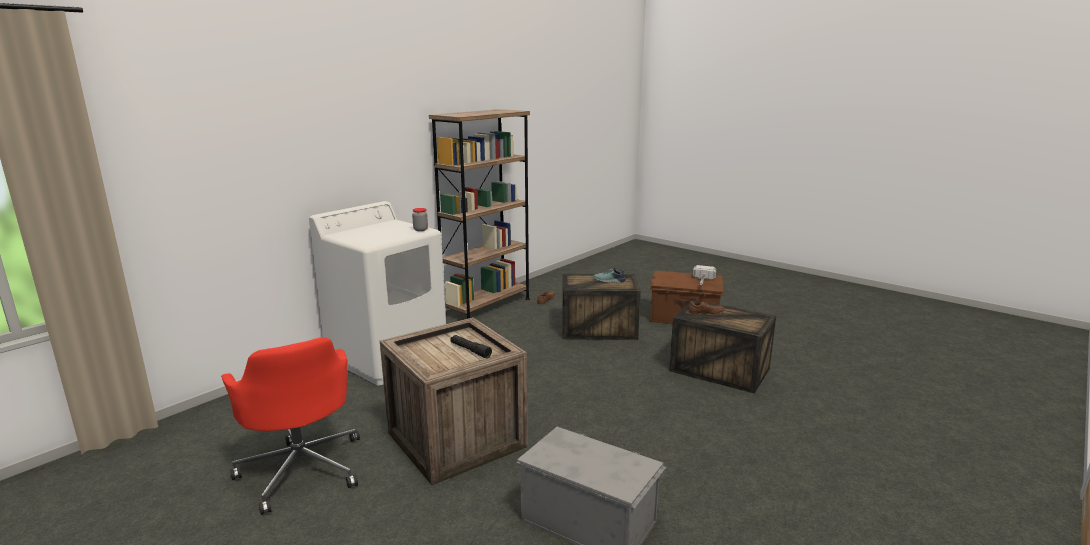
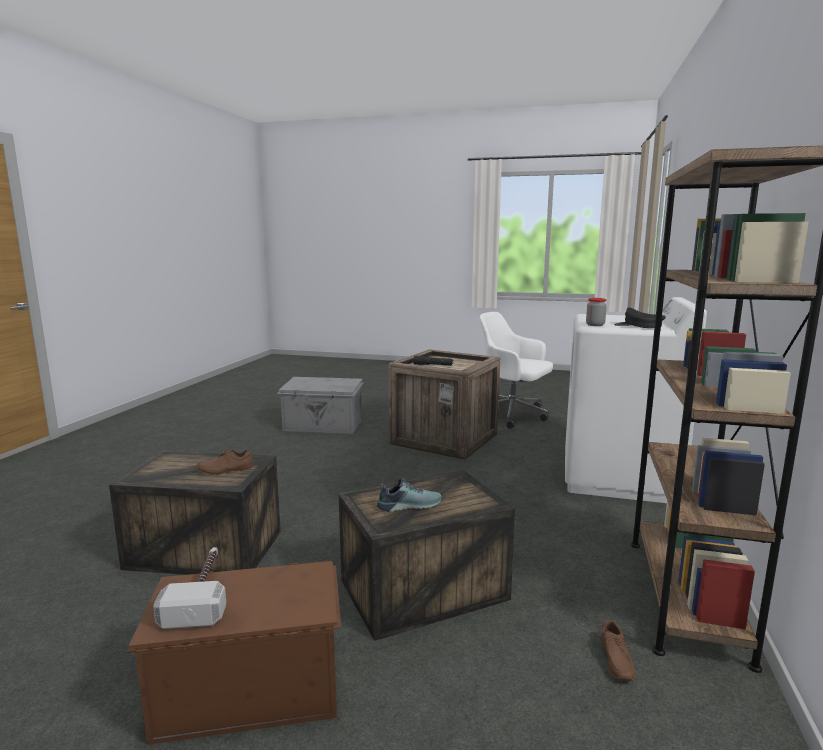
camera: 155 degrees right, 5 degrees down
(302, 468) = (512, 415): red office chair -> white office chair
(396, 225) = (639, 326): none -> black cap

